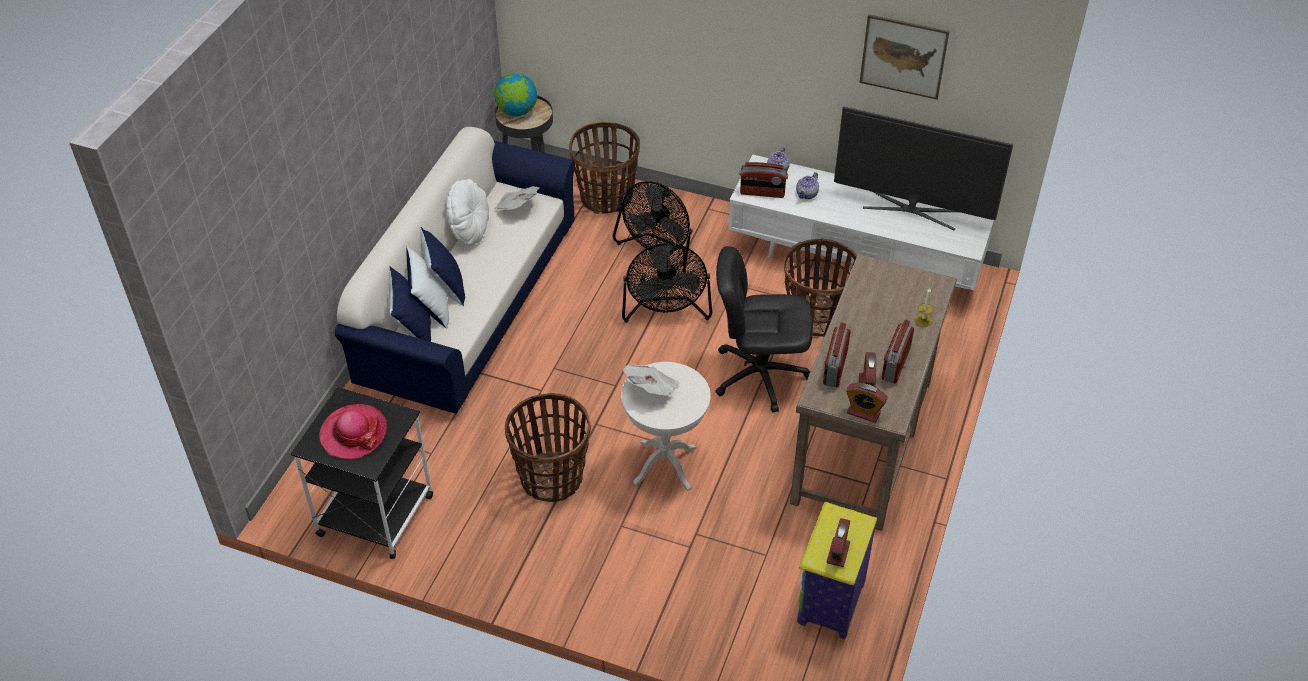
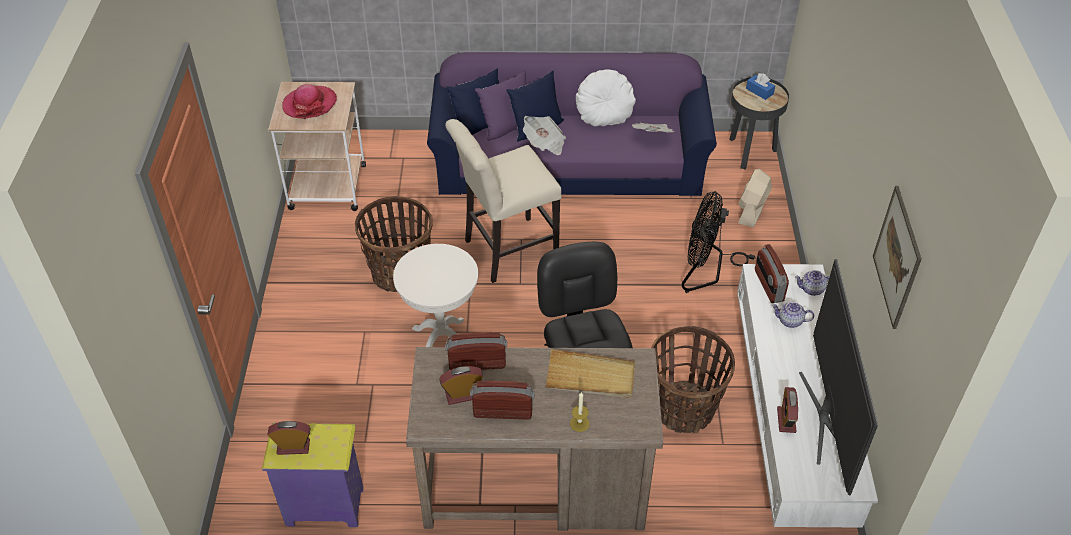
camera: 70 degrees right, 0 degrees up
(374, 514) = (327, 186): black cart -> beige cart
(469, 302) = (570, 166): white sofa -> purple sofa
(516, 112) = (759, 91): globe -> blue tissue box
(565, 384) = (505, 251): none -> beige stool
(606, 197) = (751, 210): basket -> beige fan
(652, 389) = (437, 263): newspaper -> newspaper (544, 143)
(662, 308) = (631, 289): black fan -> none
(863, 412) = (424, 399): alarm clock -> alarm clock (786, 420)
(876, 300) = (590, 377): none -> beige tray

